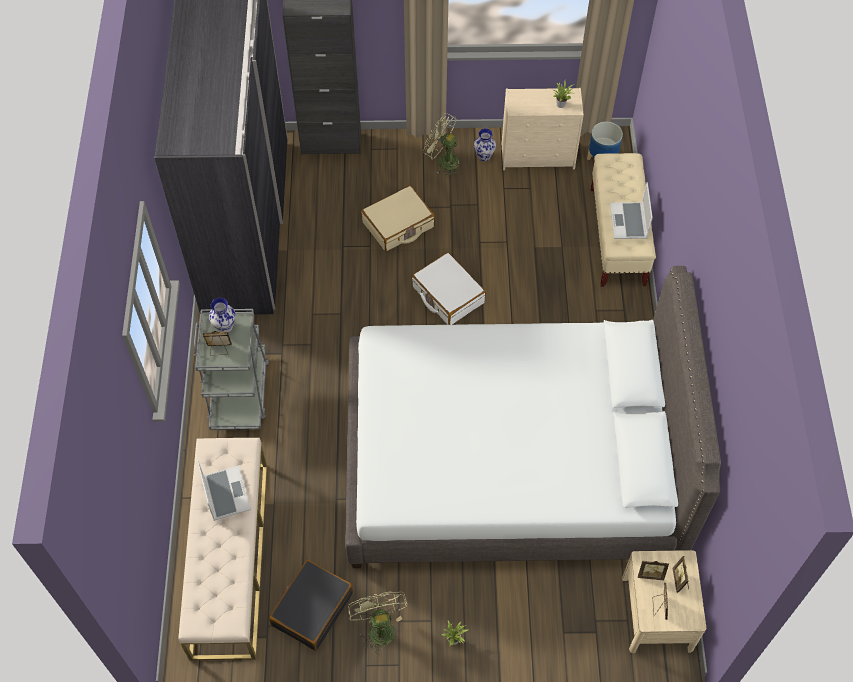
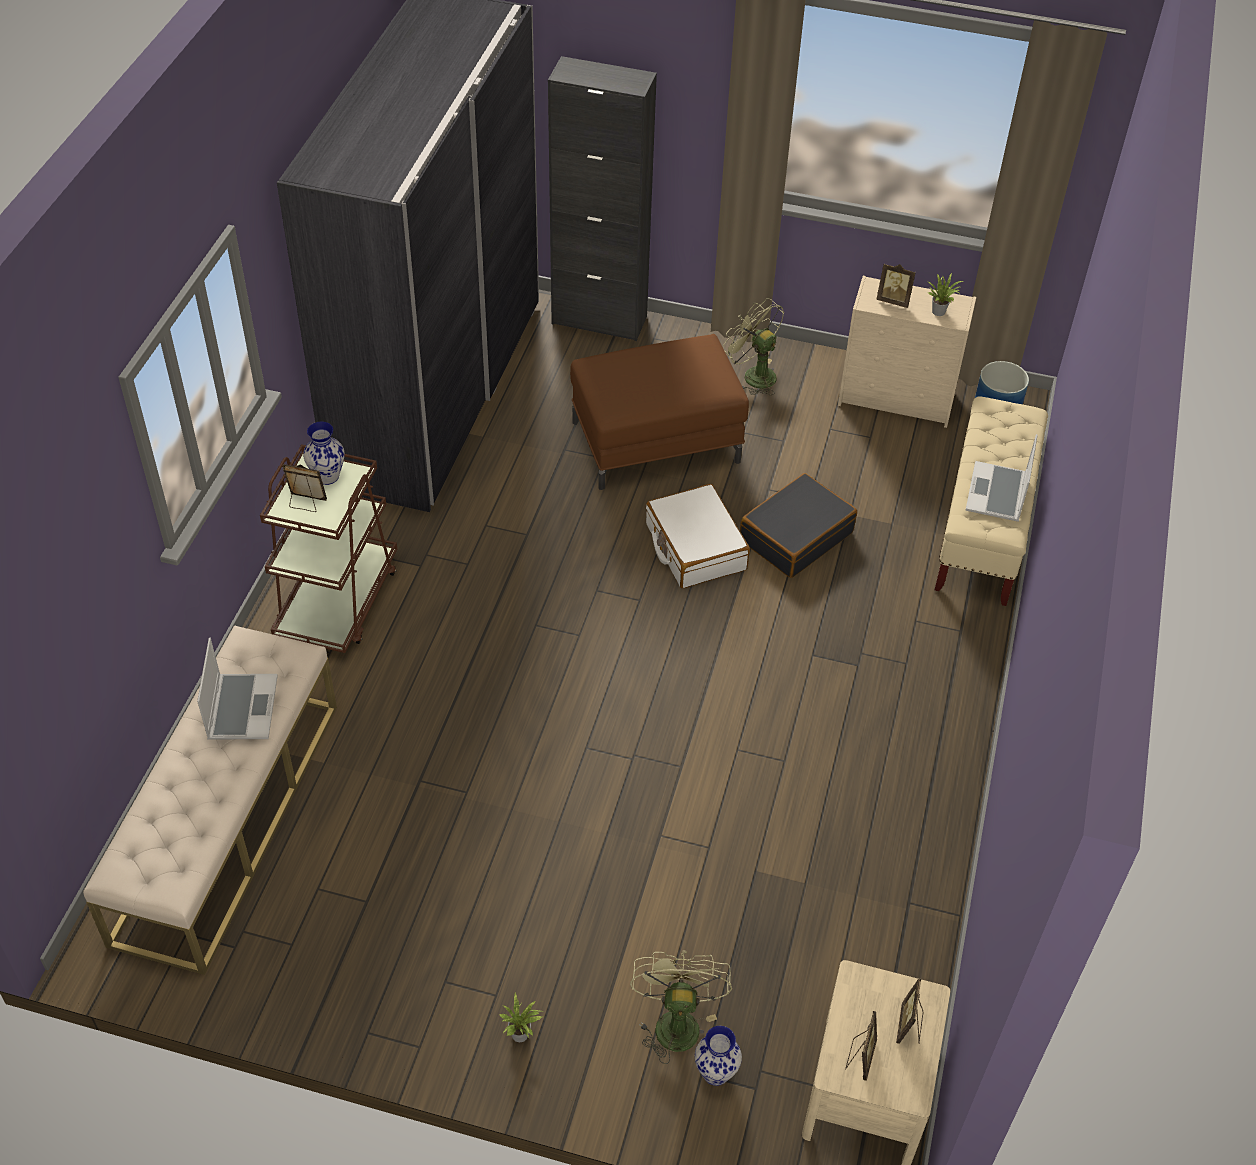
camera: 15 degrees right, 10 degrees down
(239, 392) = (338, 601): grey cart -> brown cart
(312, 608) = (319, 926): black suitcase -> black suitcase (795, 536)
(378, 626) = (410, 981): green fan -> green fan (675, 1021)
(398, 225) = (656, 441): beige suitcase -> brown ottoman
(484, 156) = (816, 382): vase -> vase (716, 1073)
(511, 462) = (707, 798): white bed -> none
(650, 573) = (862, 1001): picture frame -> picture frame (893, 300)

